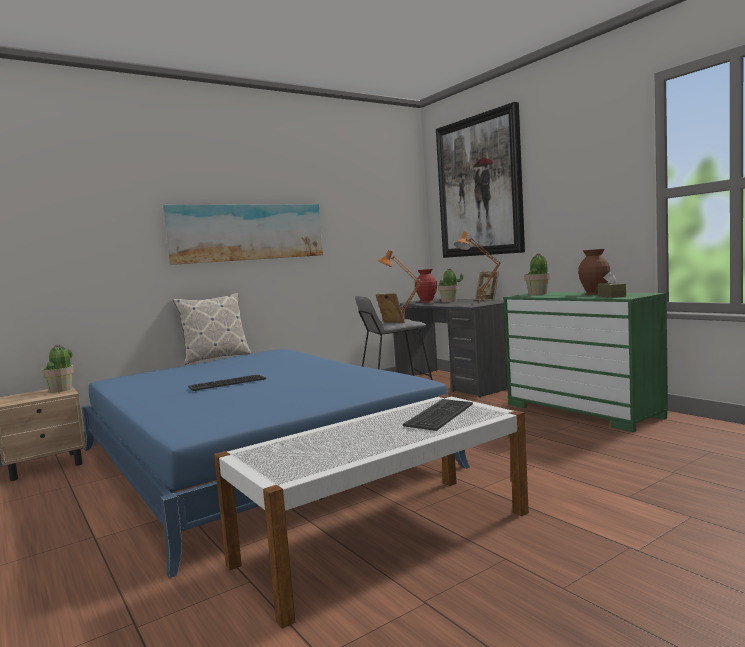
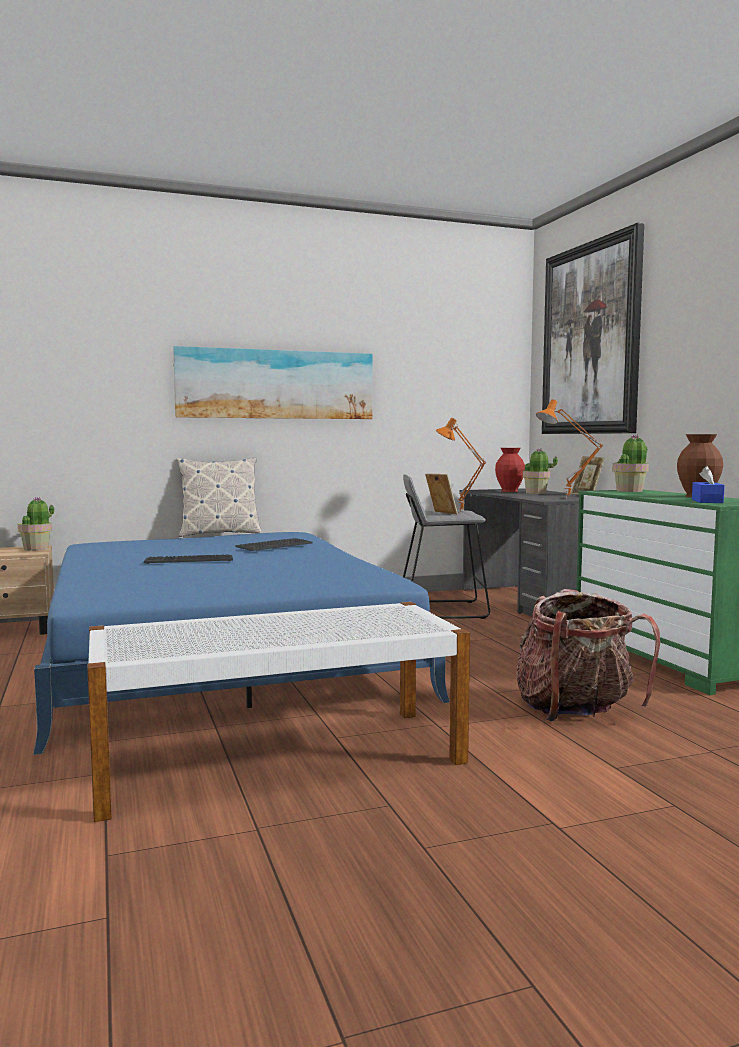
camera: 15 degrees right, 0 degrees up
(440, 415) = (369, 622): keyboard -> keyboard (275, 545)
(561, 459) = (575, 711): none -> backpack
(611, 296) = (707, 501): brown tissue box -> blue tissue box

